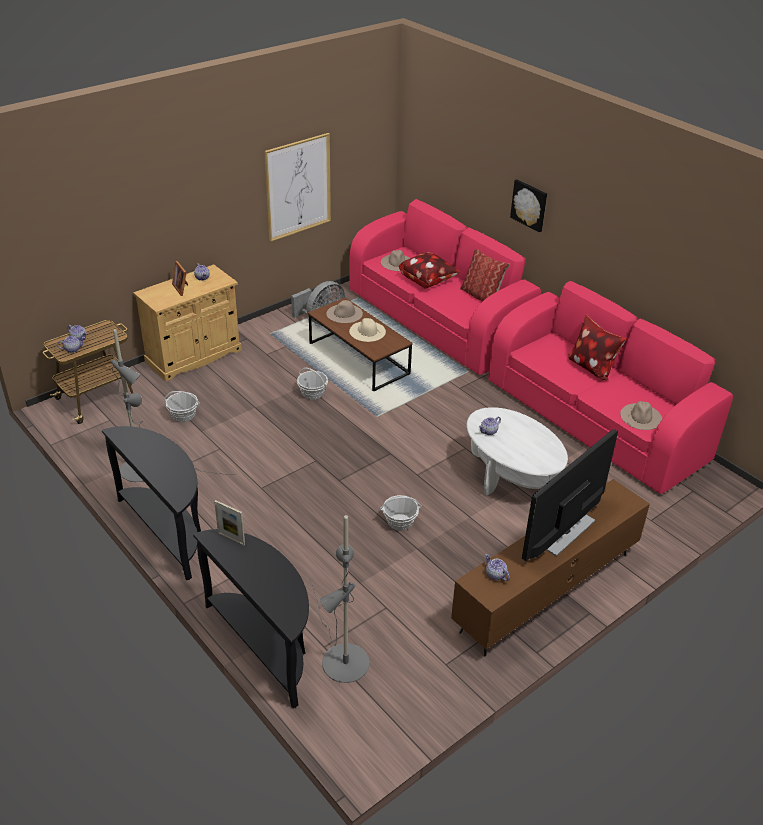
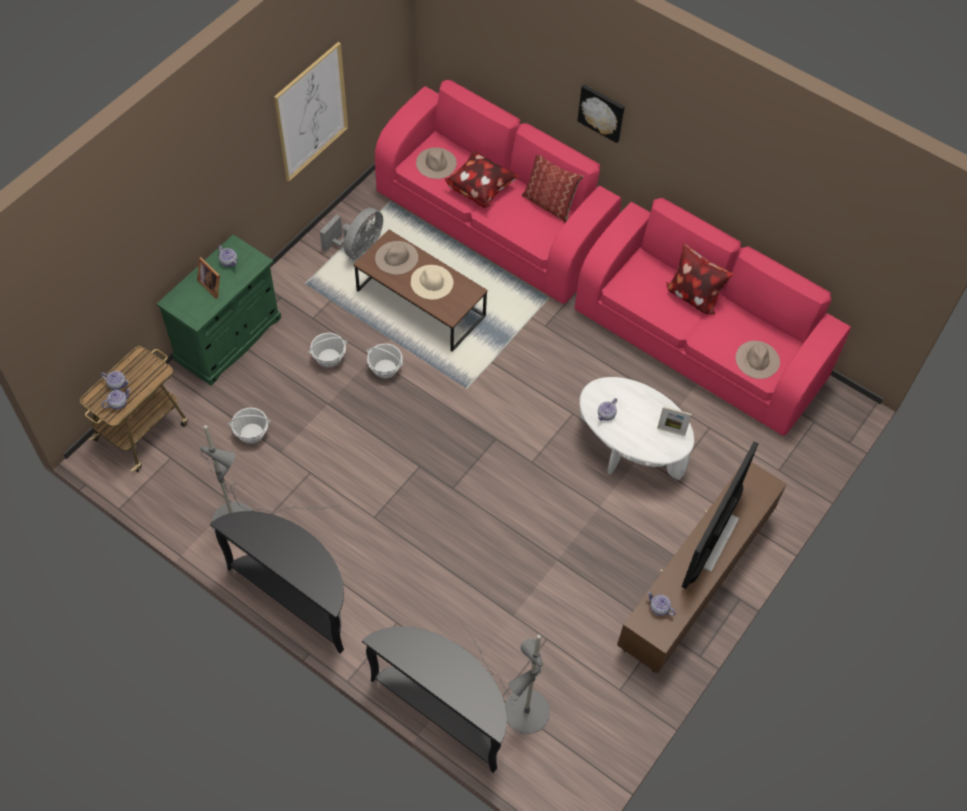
camera: 15 degrees left, 20 degrees up
(194, 356) = (228, 339): beige cabinet -> green cabinet
(231, 538) = (402, 637): picture frame -> picture frame (671, 431)
(400, 522) = (531, 530): basket -> basket (329, 358)

